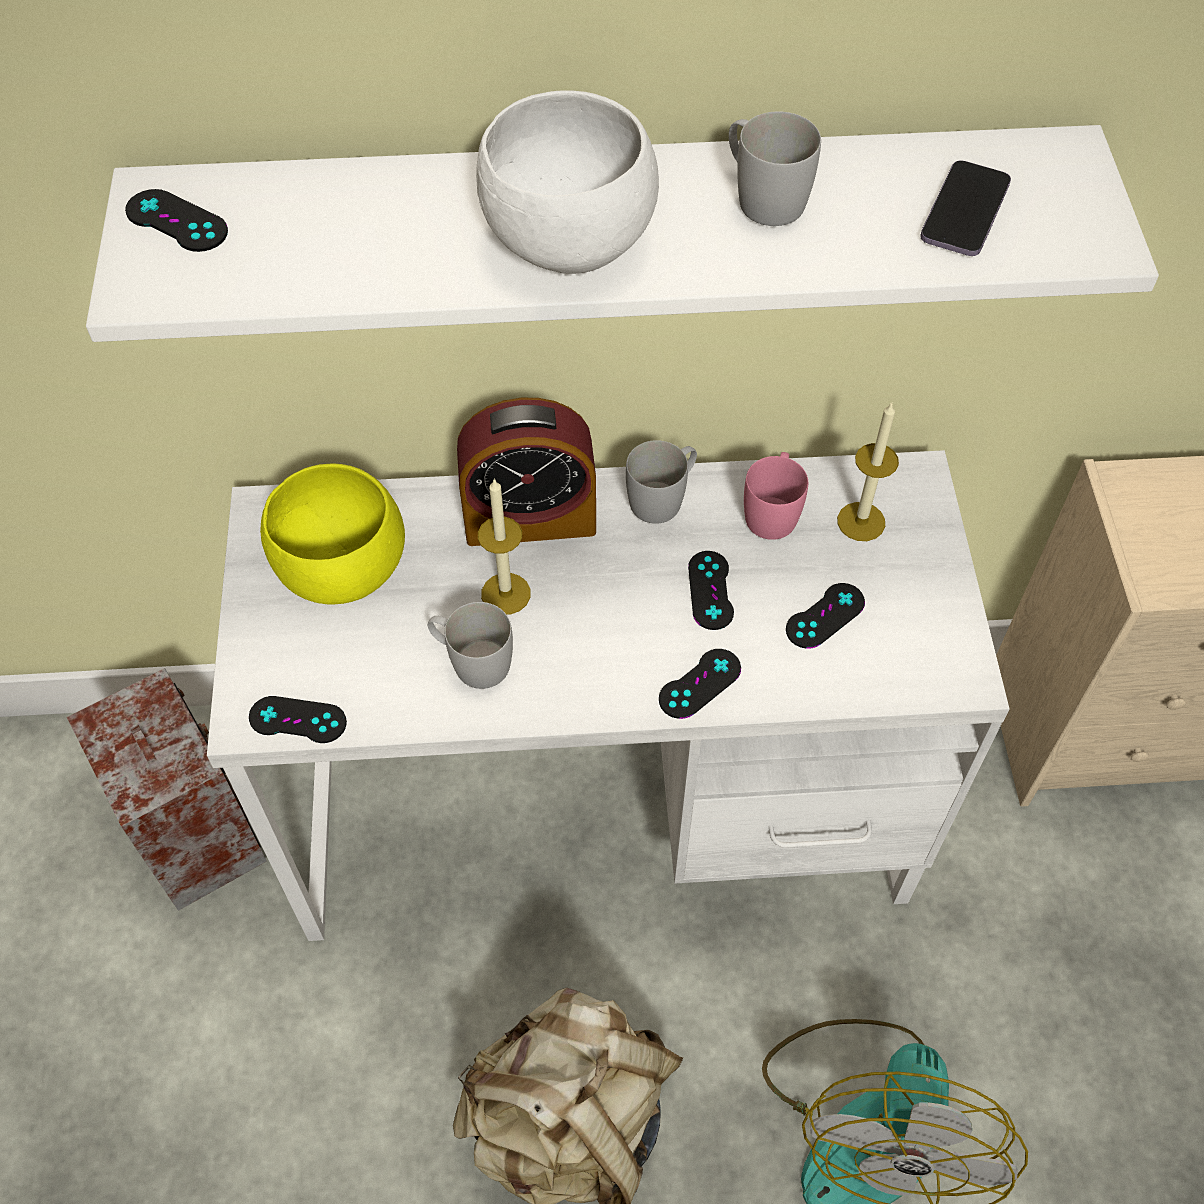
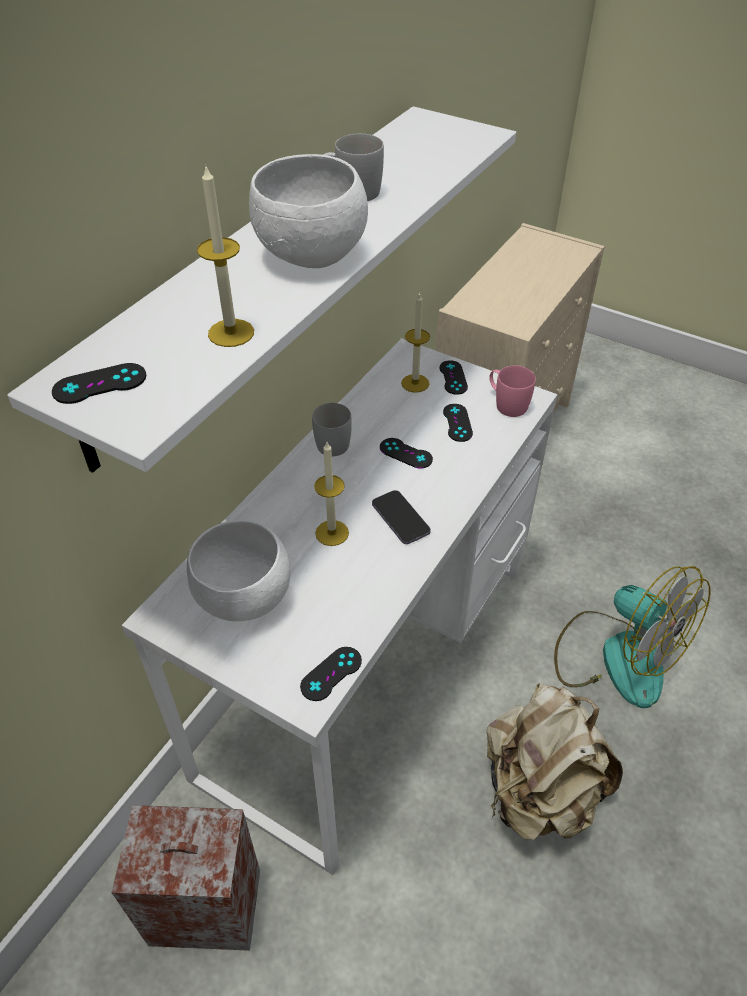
camera: 55 degrees left, 10 degrees down
(341, 573) = (245, 600): yellow bowl -> white bowl
(347, 266) = (231, 333): none -> candle
(471, 661) = (362, 570): white mug -> none
(530, 518) = (292, 498): alarm clock -> none
(699, 684) = (458, 486): black game controller -> black game controller (453, 377)
(773, 510) = (379, 407): pink mug -> pink mug (506, 403)
(964, 212) = (427, 152): phone -> phone (400, 518)

